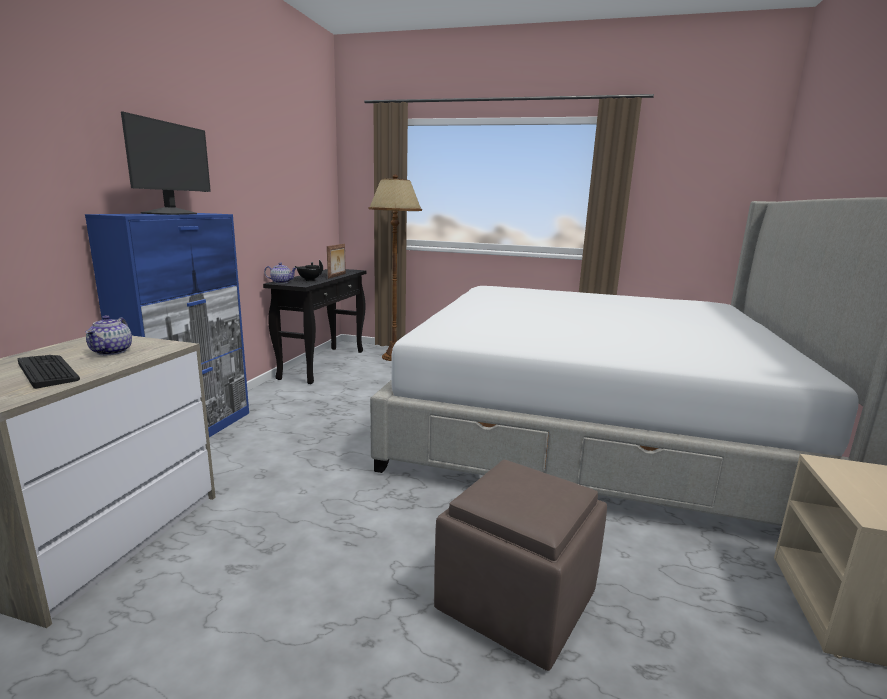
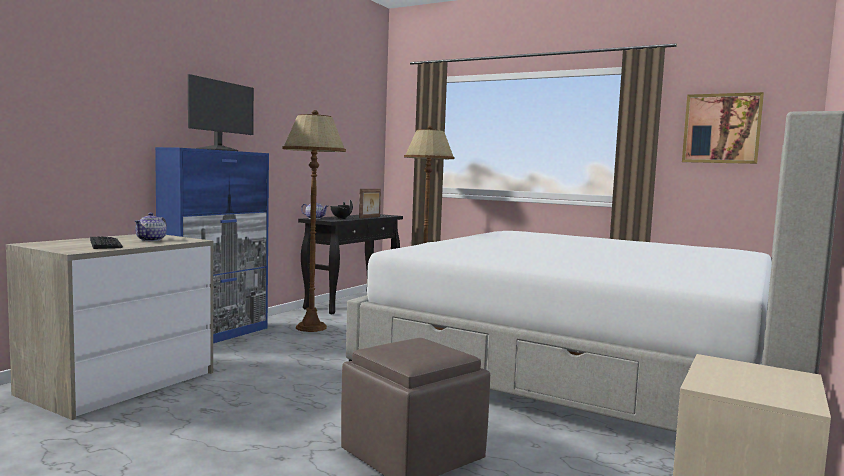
camera: 15 degrees right, 10 degrees down
(298, 406) = (311, 327): none -> brown floor lamp
(687, 183) = (721, 128): none -> picture

